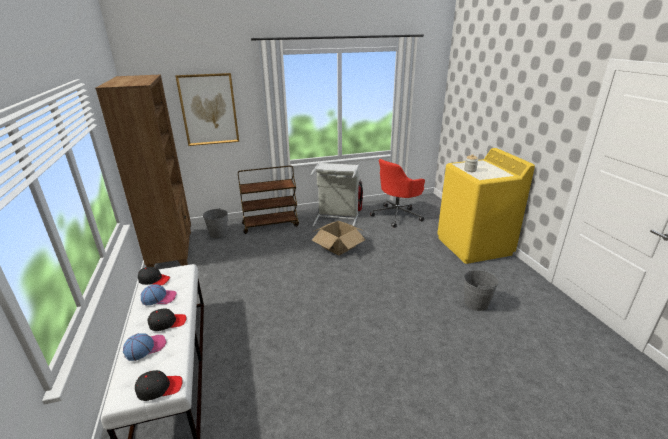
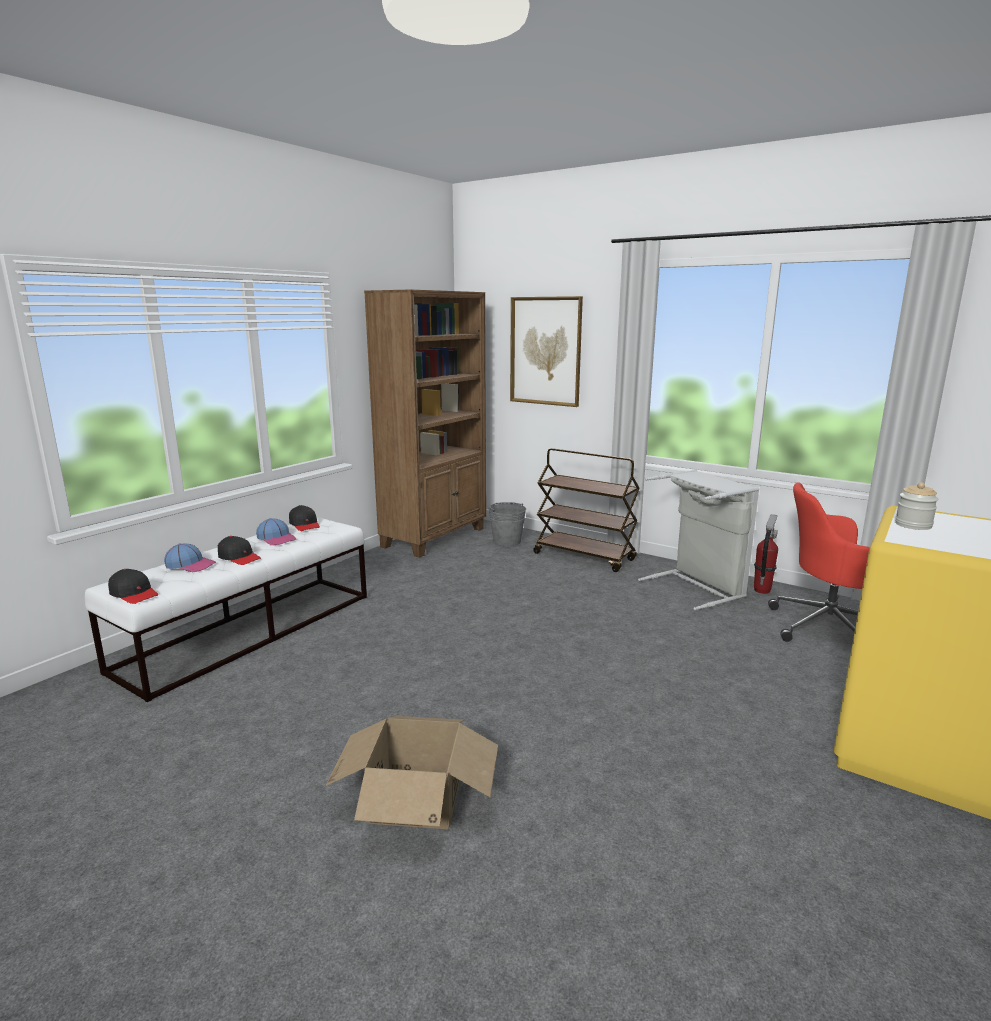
camera: 50 degrees right, 10 degrees down
(338, 246) = (630, 619): cardboard box -> cardboard box (417, 798)
(476, 303) = (722, 832): grey bucket -> none

